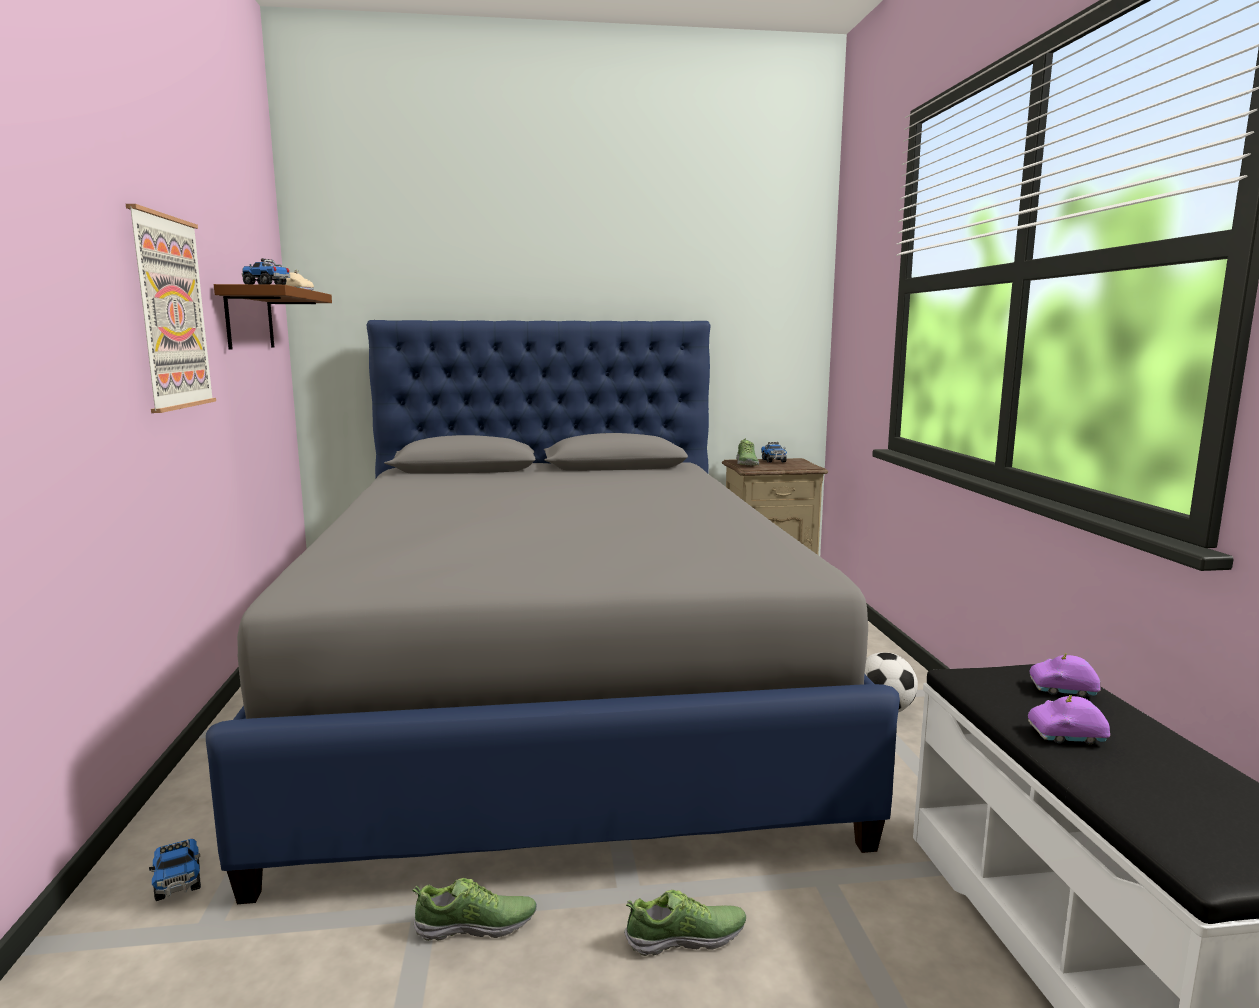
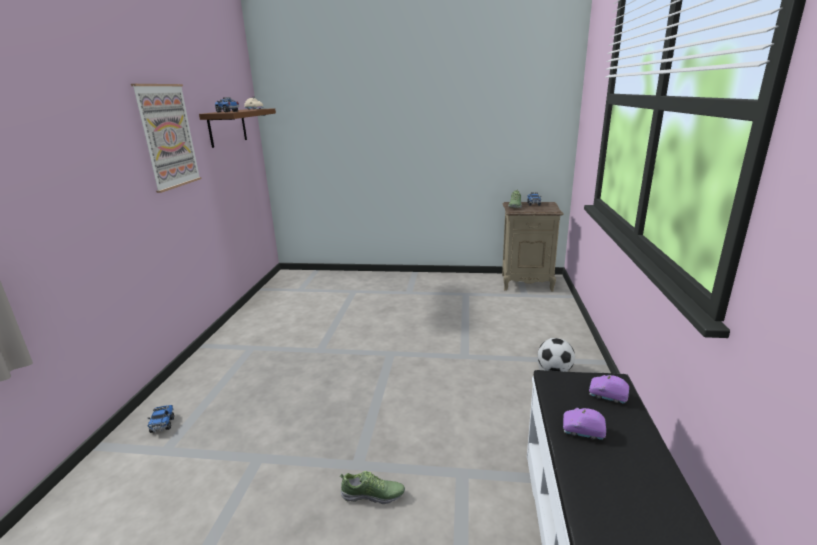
camera: 15 degrees right, 10 degrees up
(476, 925) = (278, 469): shoe -> none
(556, 683) = (378, 333): grey bed -> none

